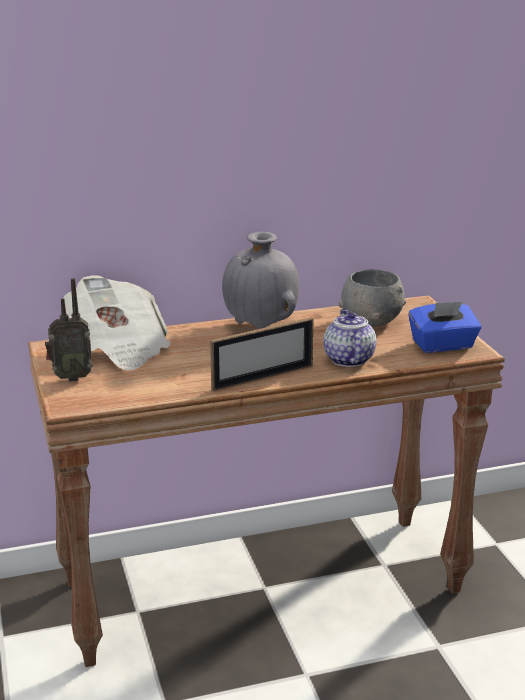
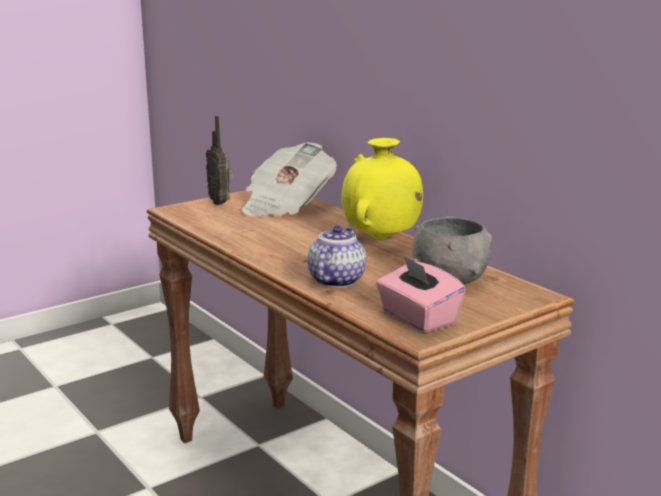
camera: 70 degrees right, 5 degrees down
(261, 327) = (381, 240): grey vase -> yellow vase
(263, 377) = (265, 254): picture frame -> none
(348, 359) = (336, 280): teapot -> teapot turned 45 degrees counterclockwise
(443, 345) = (418, 318): blue tissue box -> pink tissue box

